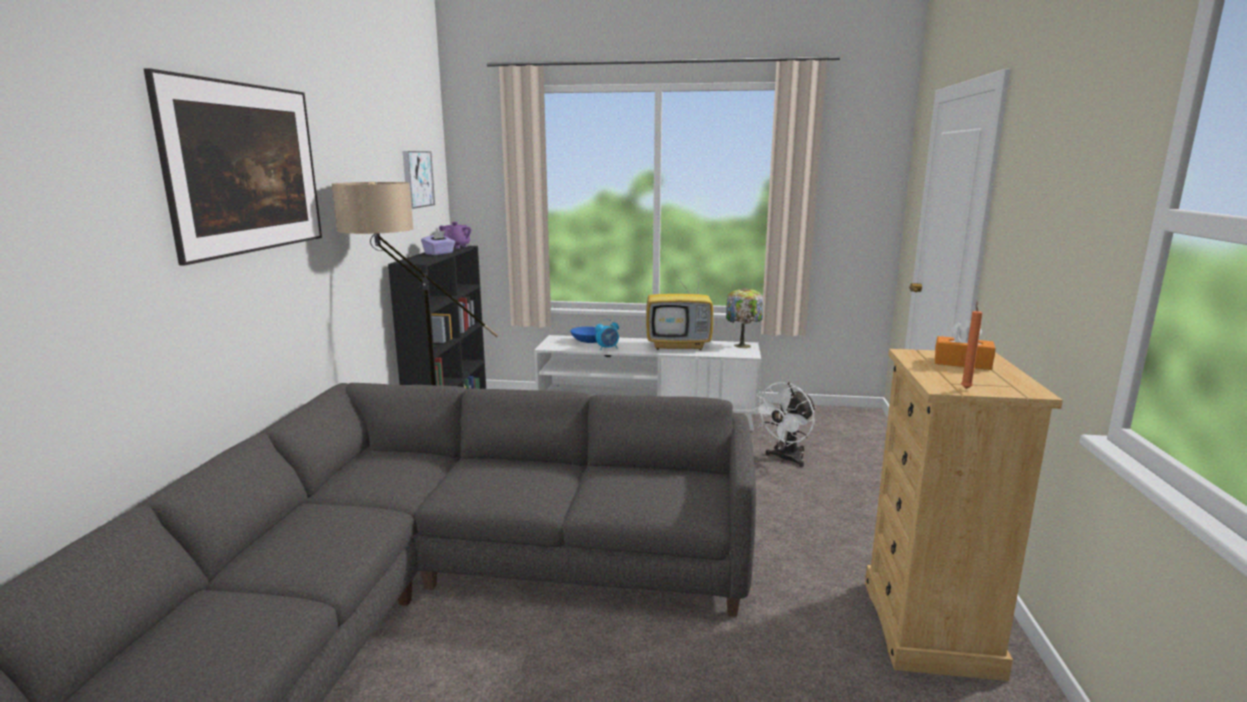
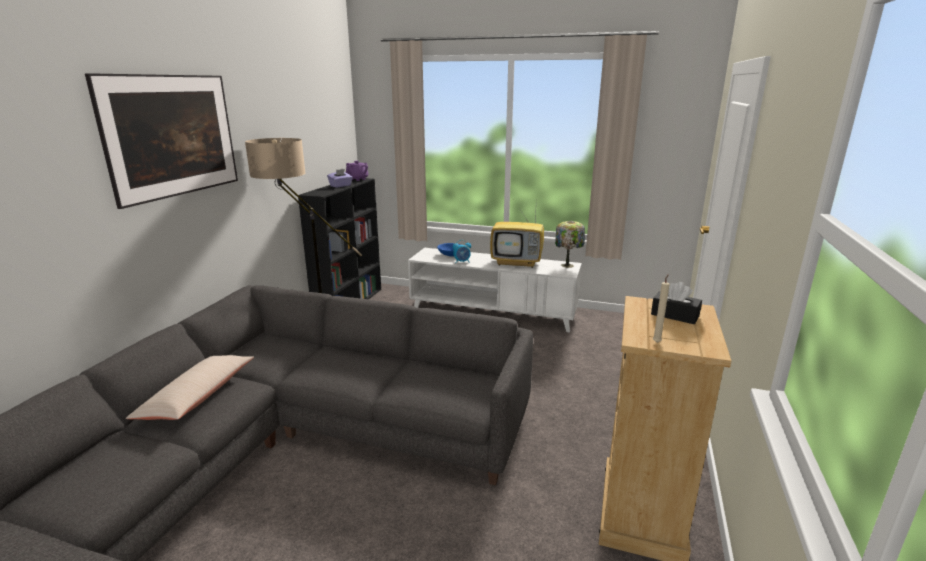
camera: 10 degrees right, 5 degrees up
(308, 533) = (197, 397): none -> beige pillow
(416, 179) = (325, 129): picture -> none
(785, 459) = (585, 359): white fan -> none
(962, 363) = (674, 315): orange tissue box -> black tissue box
(966, 388) = (657, 342): orange candle -> beige candle

